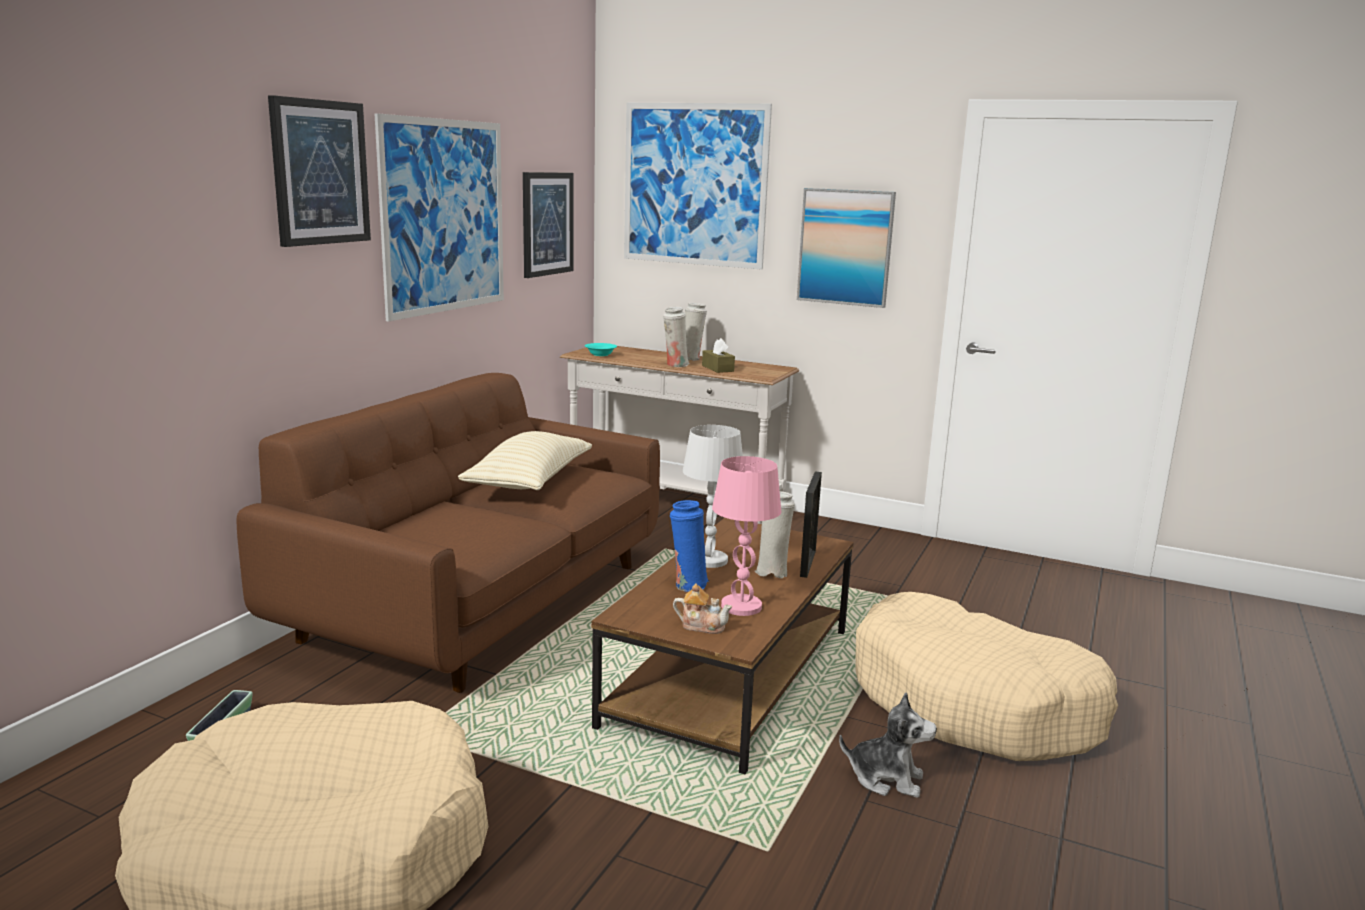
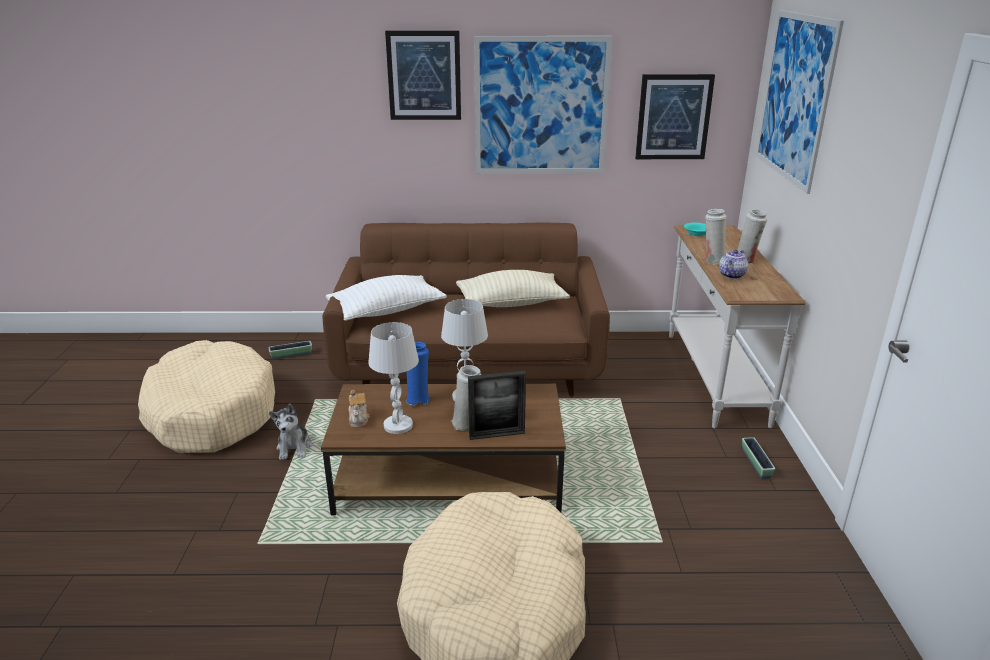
camera: 65 degrees right, 10 degrees up
(436, 542) = (387, 311): none -> white pillow
(717, 368) = (731, 275): brown tissue box -> teapot
(741, 606) = (398, 425): pink table lamp -> white table lamp
(828, 533) = (756, 464): none -> planter
(845, 247) = (853, 190): picture -> none
(886, 778) = (359, 578): plush toy -> plush toy (294, 447)

